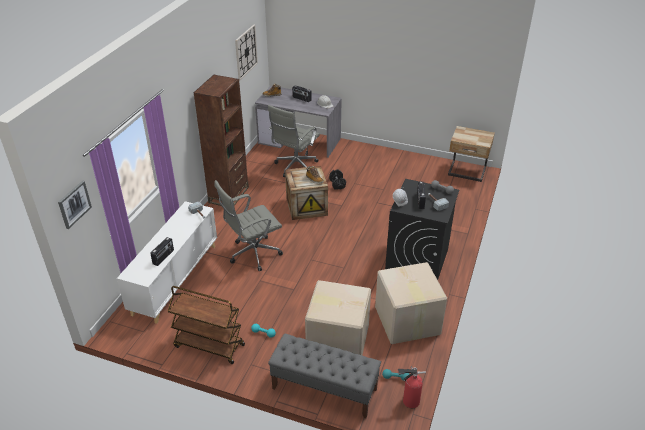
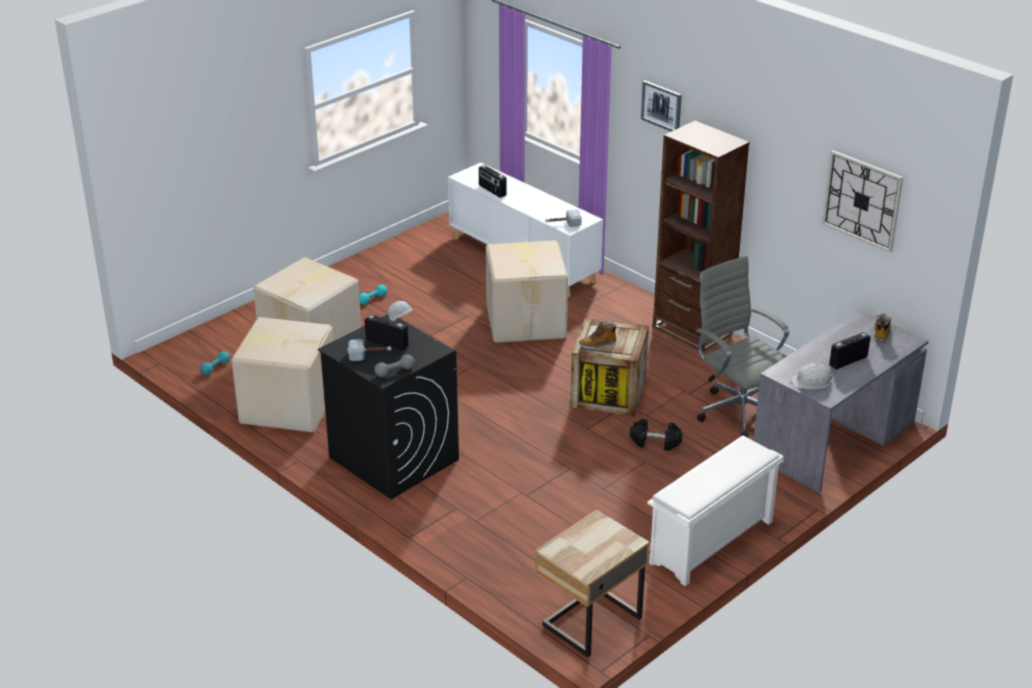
camera: 115 degrees right, 5 degrees down
(74, 204) = (486, 44): picture -> picture (662, 106)
(208, 346) = (387, 263): brown cart -> none
(252, 254) = (527, 321): grey office chair -> cardboard box
(324, 389) = (253, 318): grey bench -> none
(394, 156) = (711, 543): none -> white shoe rack
(409, 401) = (177, 366): fire extinguisher -> none

